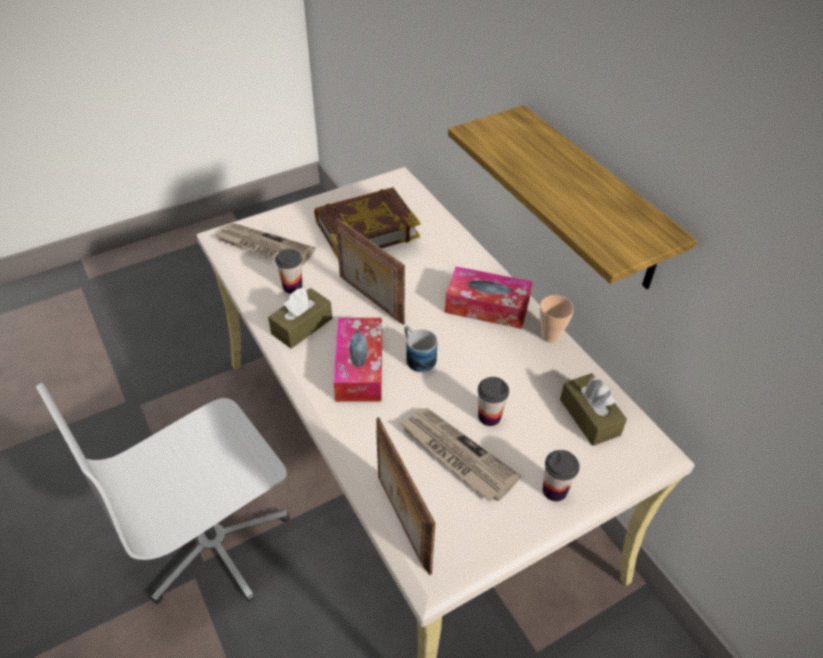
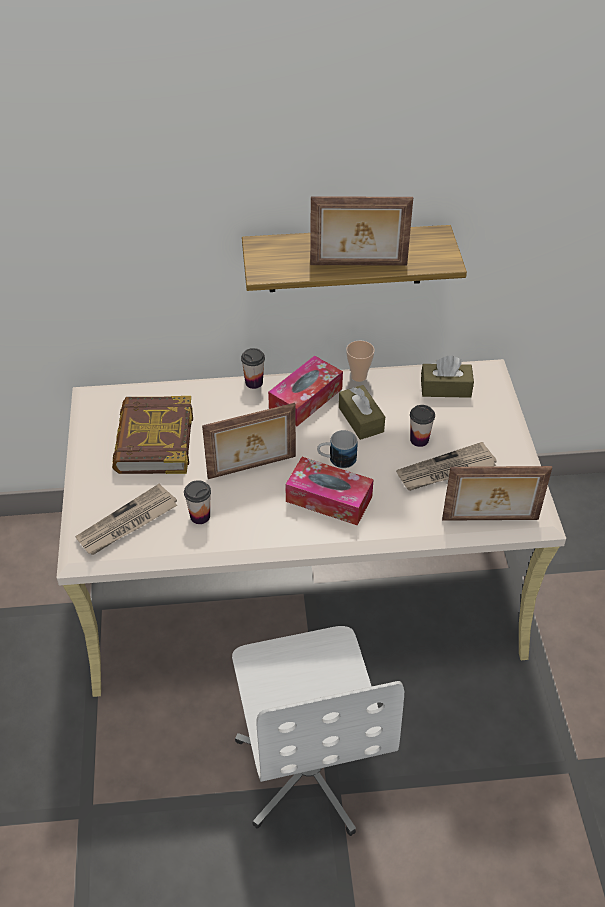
camera: 65 degrees left, 0 degrees up
(302, 326) = (257, 523): brown tissue box -> brown tissue box (361, 419)
(543, 188) = (358, 265): none -> picture frame
(554, 490) = (498, 431): cup -> cup (254, 382)

